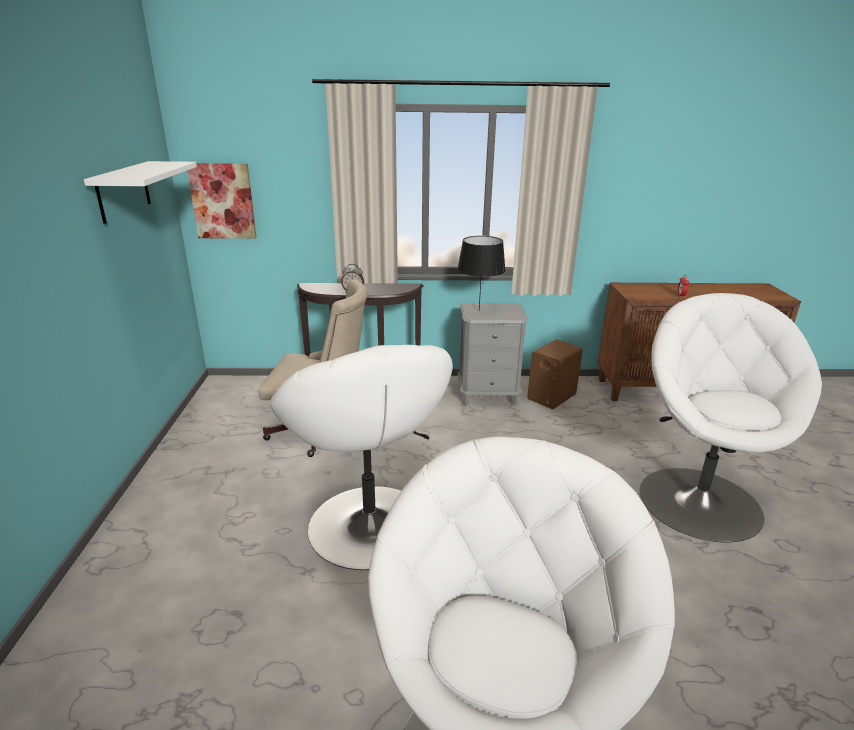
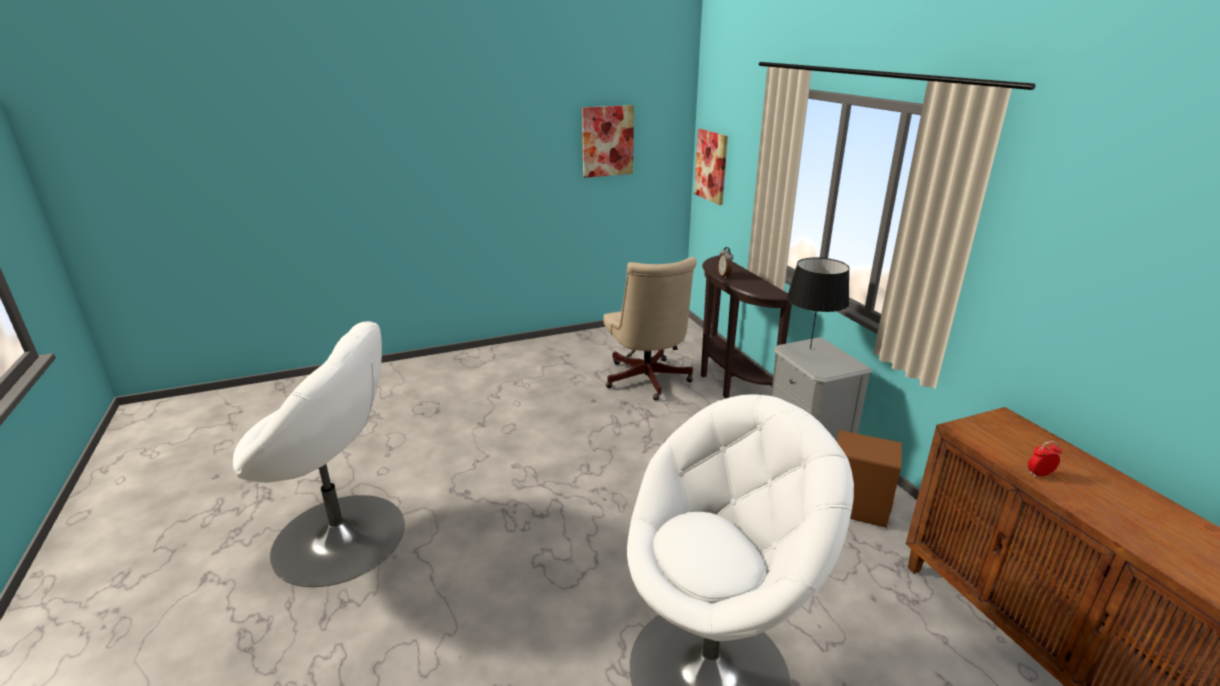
camera: 70 degrees right, 0 degrees up
(123, 191) = (607, 141): white shelf -> picture
(370, 526) = (538, 437): white armchair -> none

